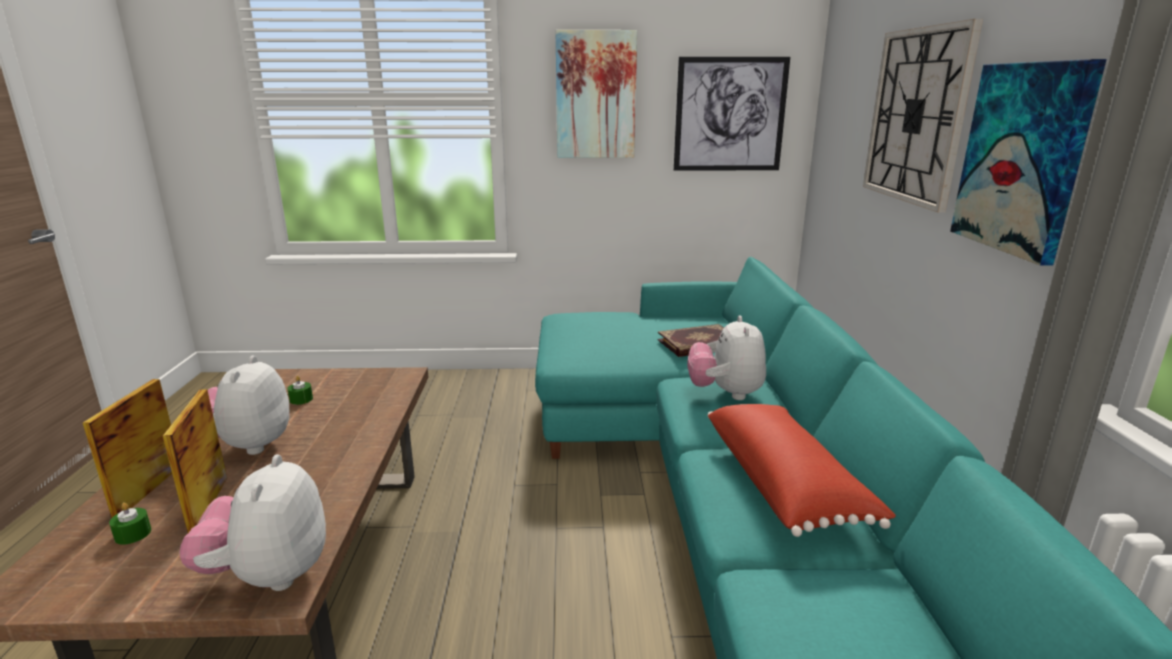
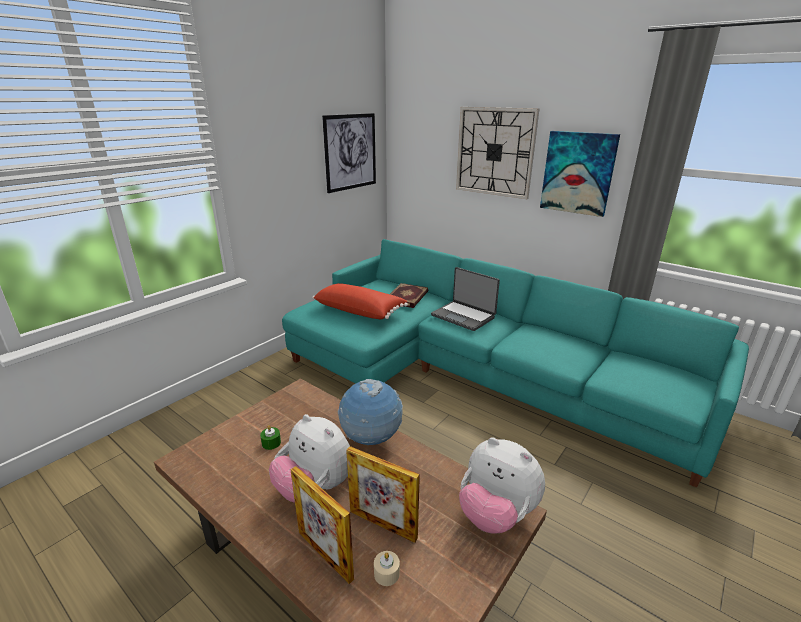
camera: 50 degrees left, 5 degrees up
(133, 534) = (386, 573): green candle -> beige candle
(352, 443) = (371, 439): none -> globe
(595, 95) = (278, 146): picture -> none
(725, 393) = (464, 316): plush toy -> laptop
(785, 484) = (551, 341): red pillow -> red pillow (360, 310)

